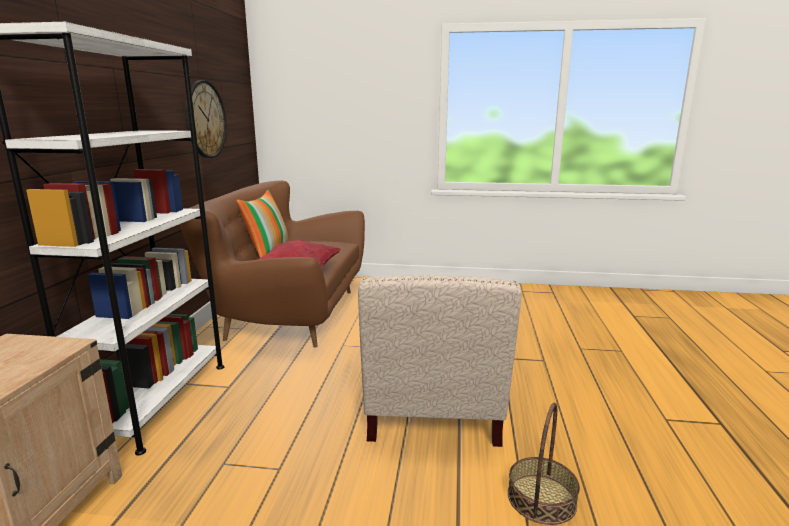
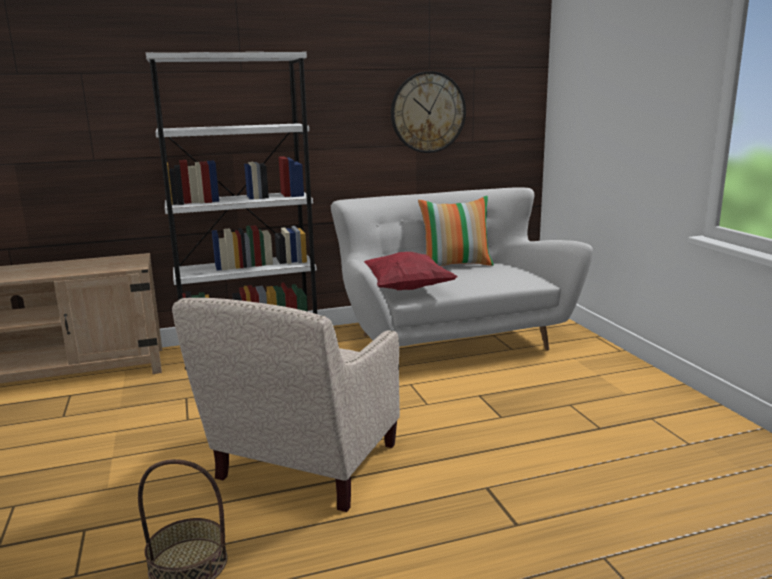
camera: 65 degrees right, 0 degrees up
(288, 313) = (450, 340): brown sofa -> white sofa
(431, 417) = (301, 468): beige armchair -> beige armchair turned 45 degrees counterclockwise

